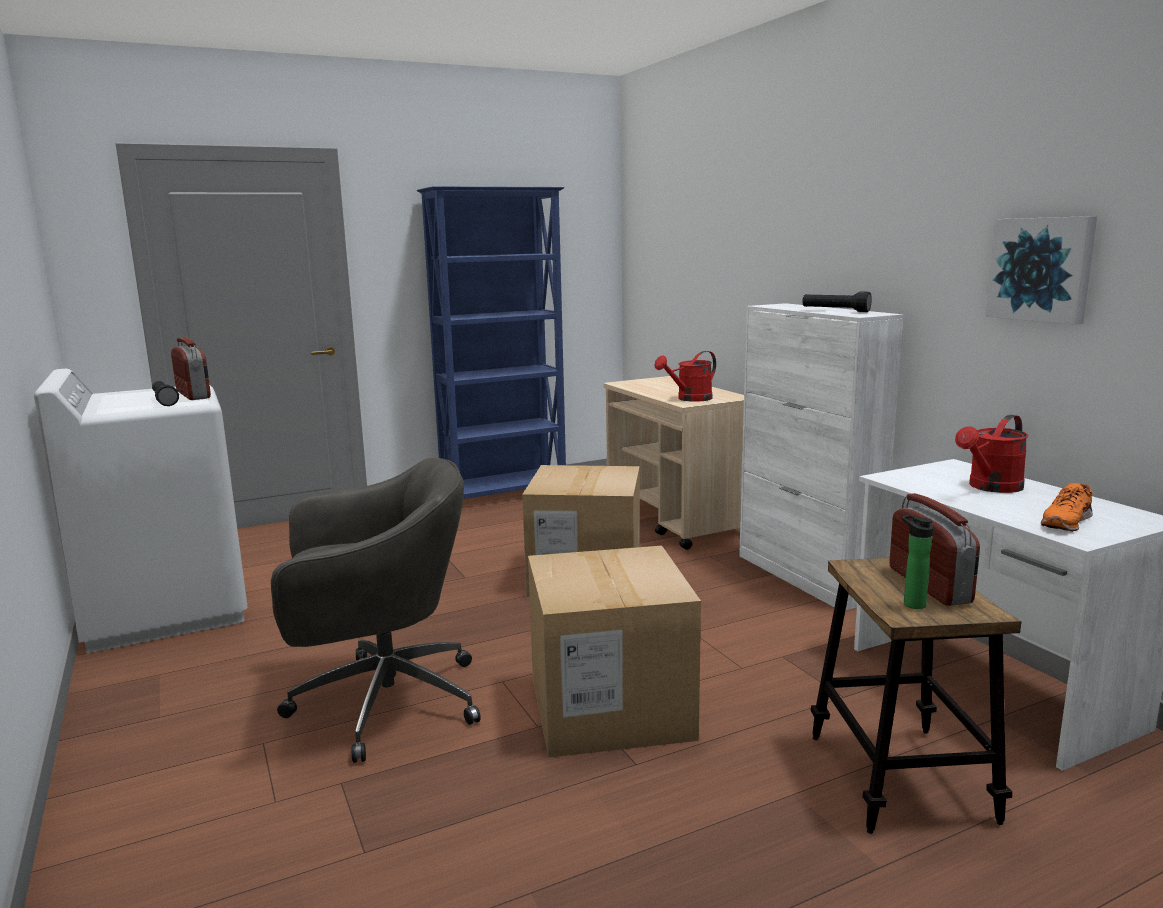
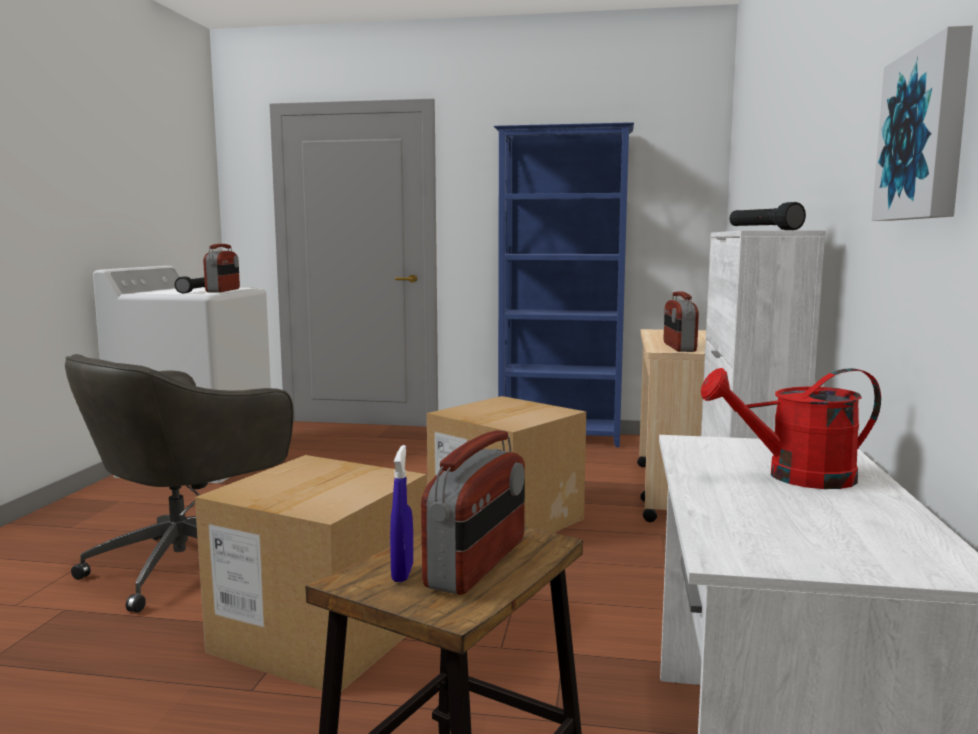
camera: 35 degrees right, 5 degrees down
(381, 703) = (187, 565): grey office chair -> grey office chair turned 105 degrees clockwise
(689, 399) = (678, 347): red watering can -> radio
(911, 603) = (402, 573): bottle -> blue spray bottle
(1066, 521) = (779, 534): orange shoe -> none

